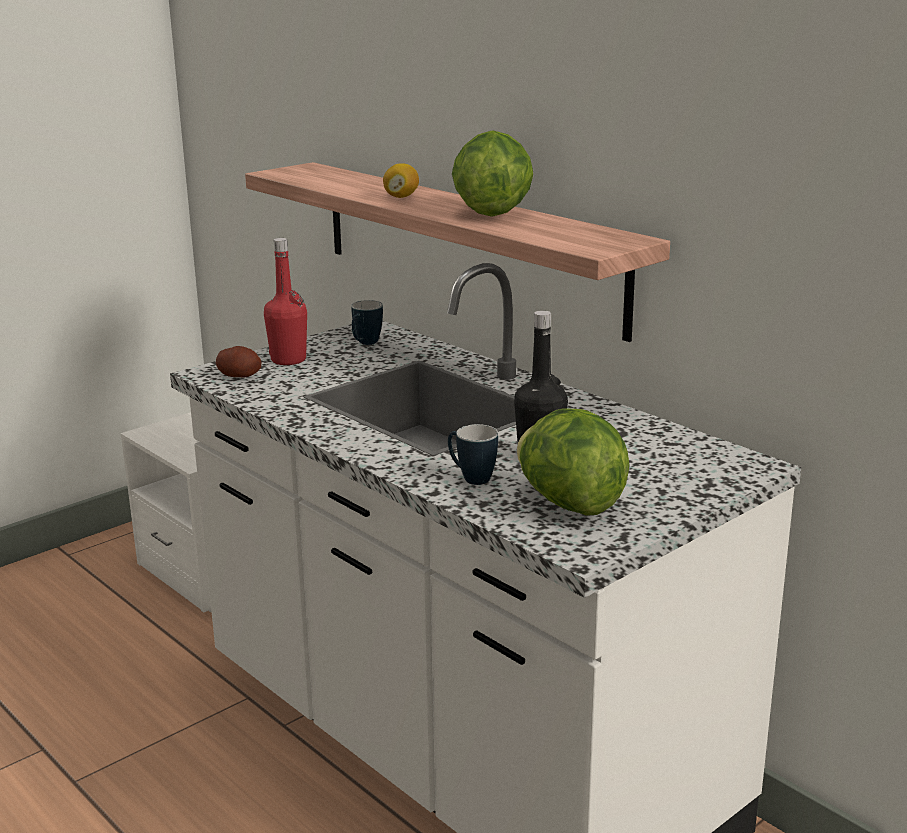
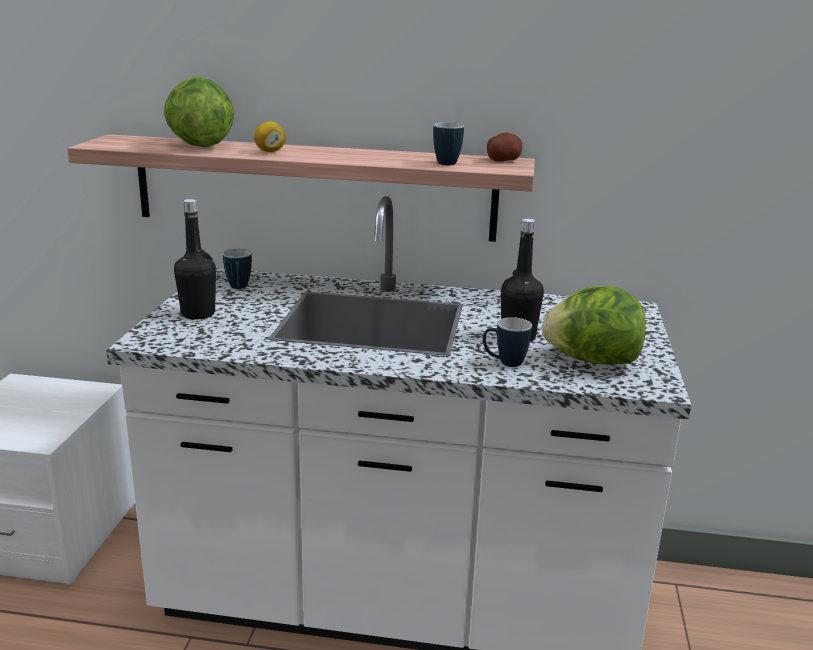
camera: 40 degrees left, 0 degrees up
(240, 376) = (180, 336): potato -> potato (503, 161)
(288, 360) = (198, 314): red bottle -> black bottle
(492, 213) = (374, 155): lettuce -> lettuce (198, 146)
(546, 232) = (449, 163): none -> mug

